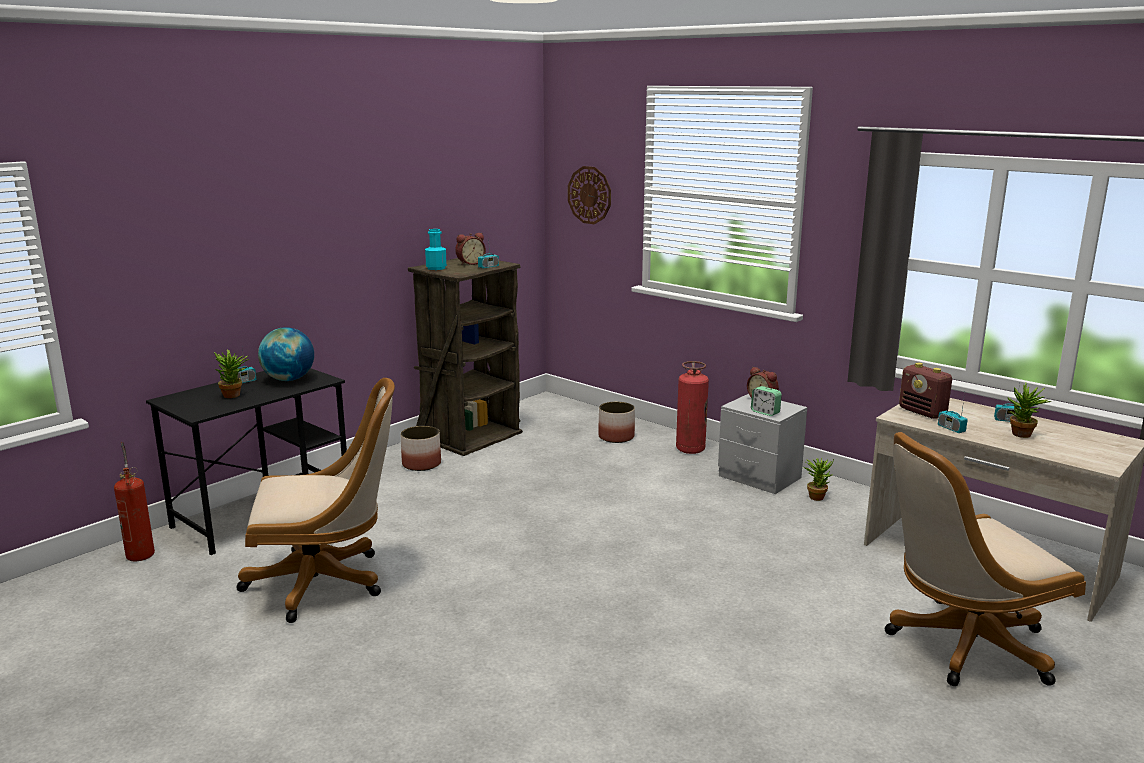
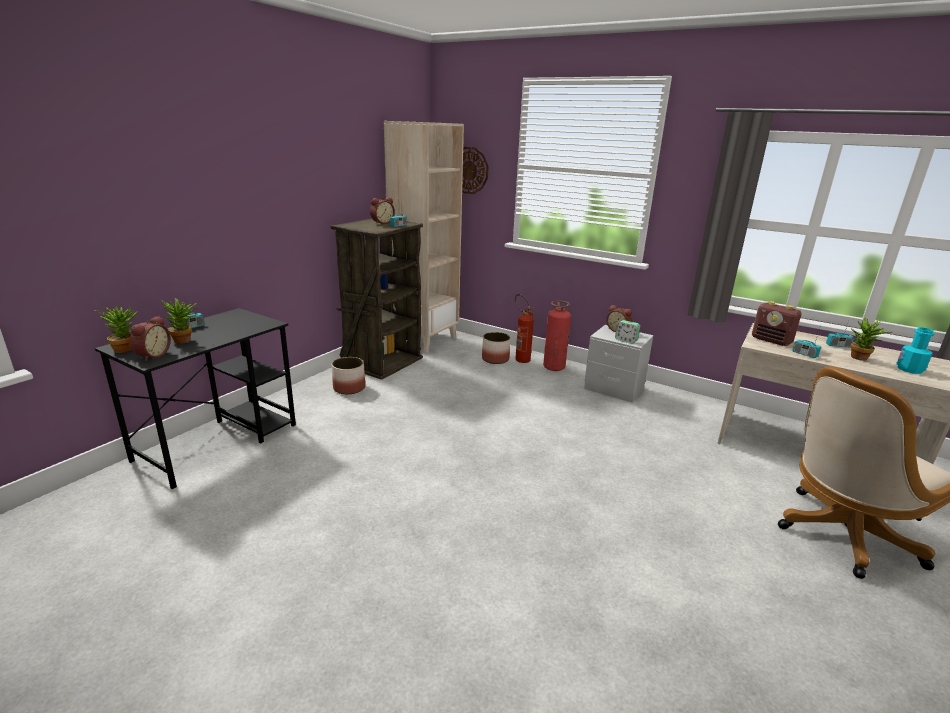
camera: 10 degrees left, 5 degrees up
(140, 552) = (100, 491): fire extinguisher -> fire extinguisher (520, 358)
(200, 408) = (152, 355): none -> alarm clock
(289, 379) = (236, 324): globe -> none
(326, 581) = (288, 511): office chair -> none
(436, 268) = (355, 226): turquoise bottle -> turquoise bottle (909, 369)
(532, 411) = (424, 340): none -> beige bookcase
(816, 496) = (662, 403): potted plant -> potted plant (126, 348)

